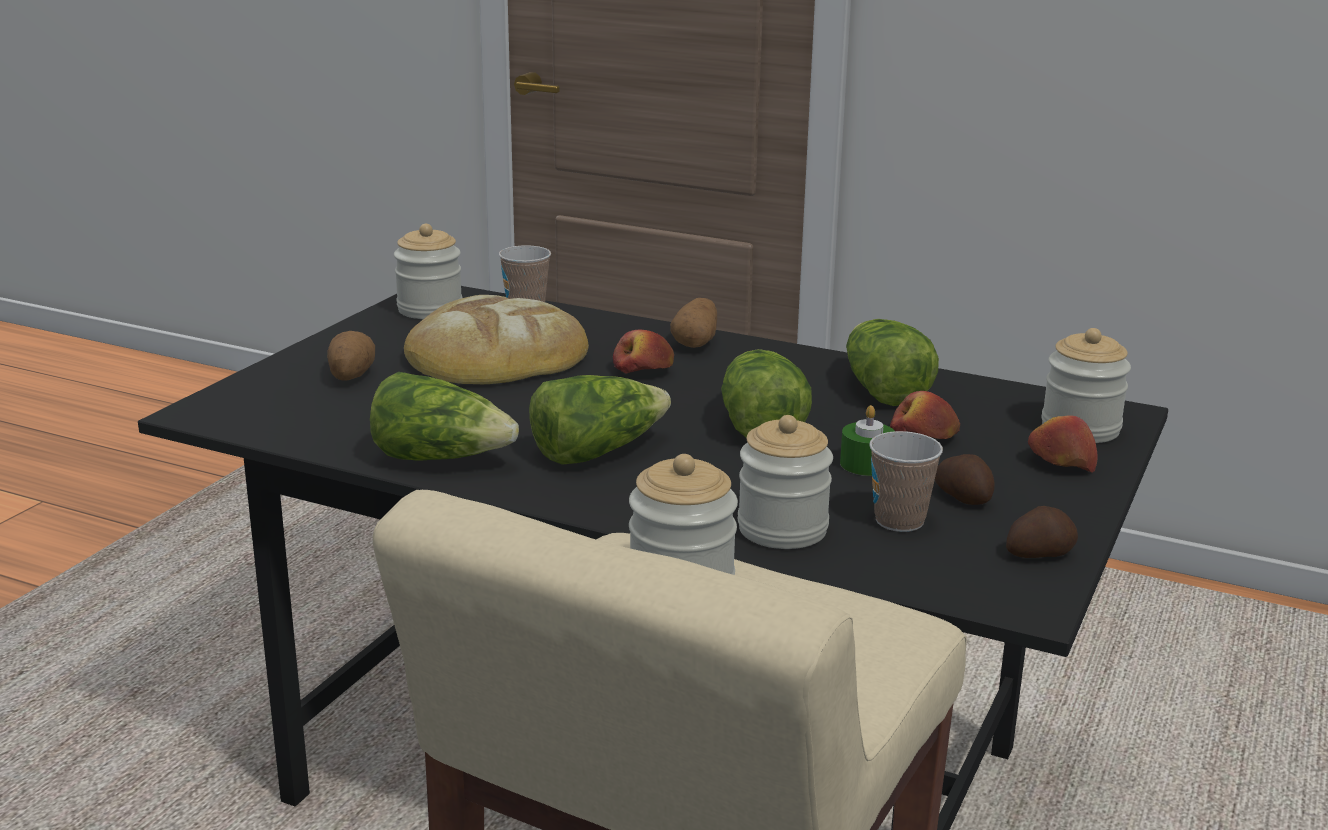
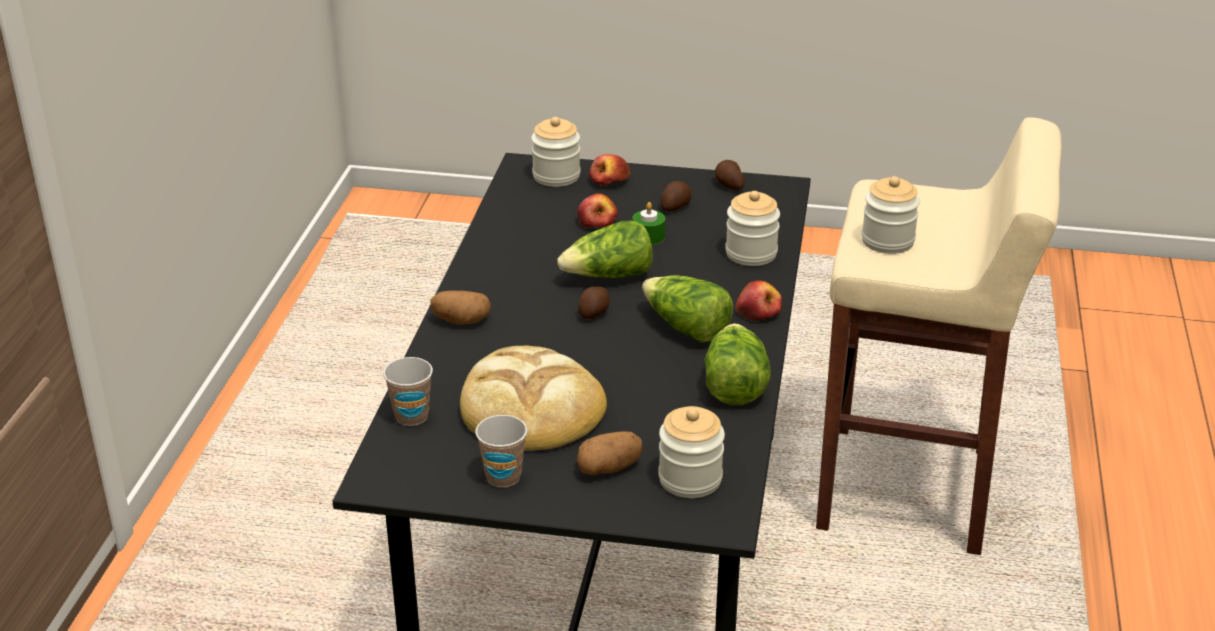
camera: 105 degrees left, 10 degrees up
(430, 309) = (428, 470): jar -> jar (690, 479)
(643, 371) = (533, 334): apple -> apple (758, 311)
(671, 406) = (595, 312): none -> potato
(883, 390) = (524, 240): lettuce -> none
(899, 521) = (717, 222): cup -> cup (503, 477)

